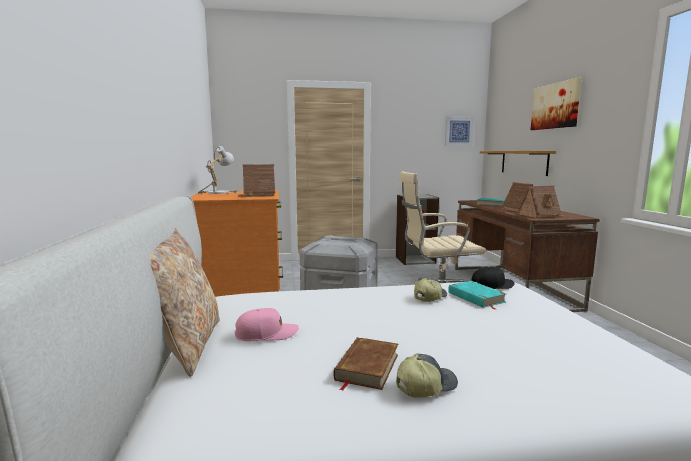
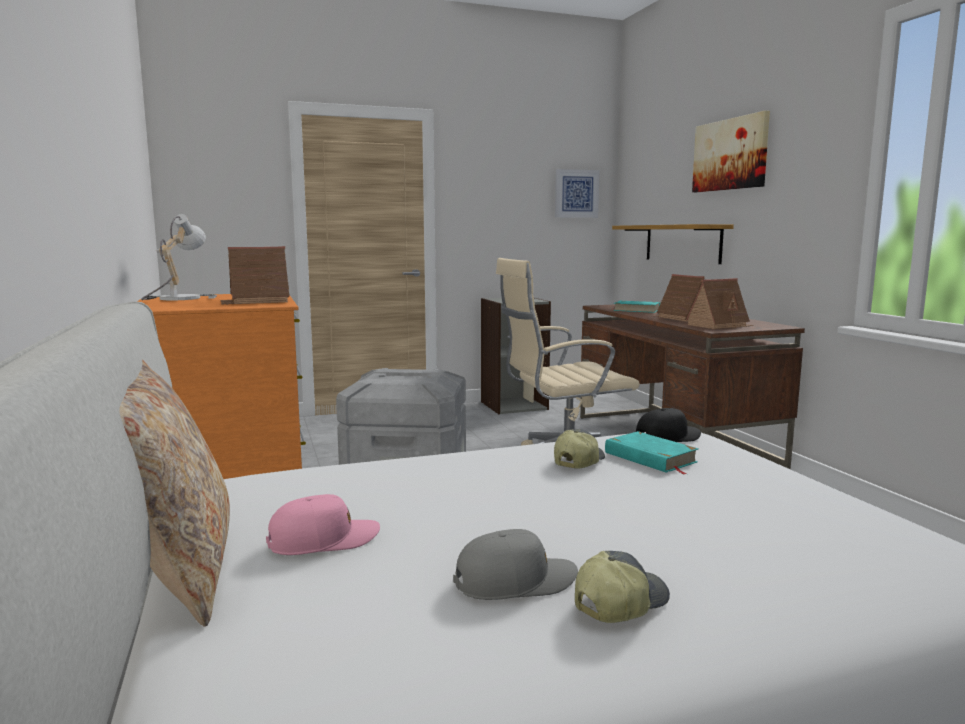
camera: 10 degrees left, 0 degrees up
(367, 367) = (515, 581): brown book -> grey cap

